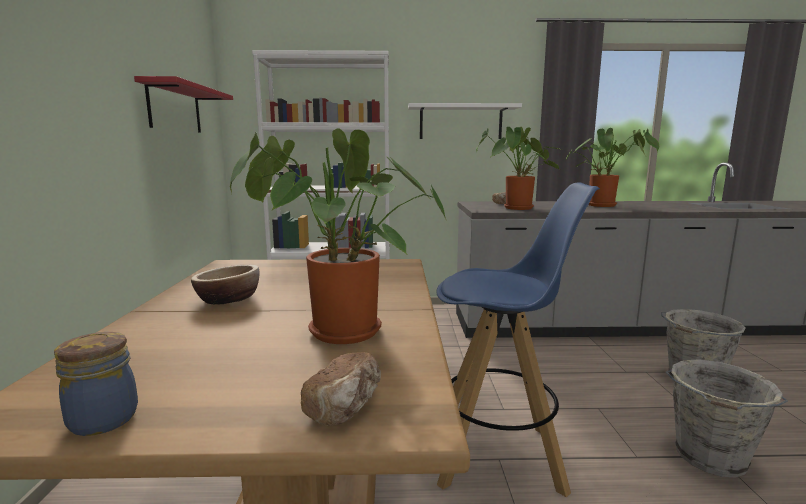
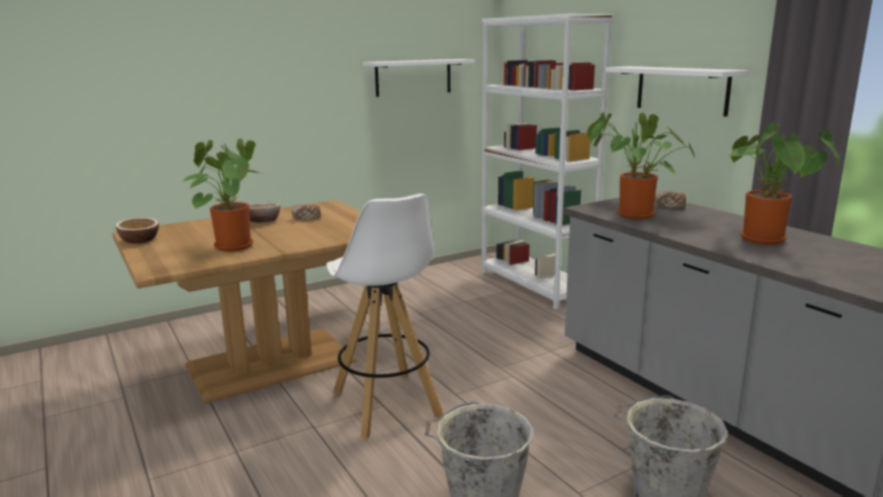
camera: 60 degrees right, 5 degrees up
(102, 418) = (139, 240): jar -> bowl
(175, 109) = (413, 77): red shelf -> white shelf
(346, 407) = (159, 261): bread -> bread (306, 218)
(499, 456) = (387, 405): blue stool -> white stool

